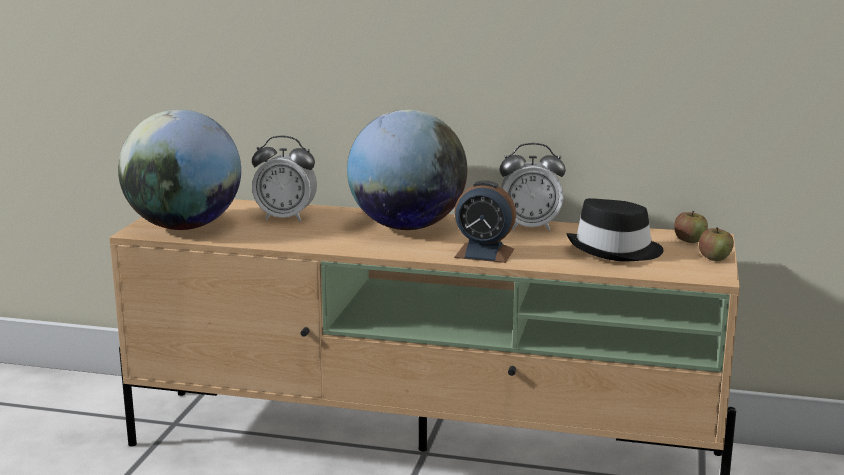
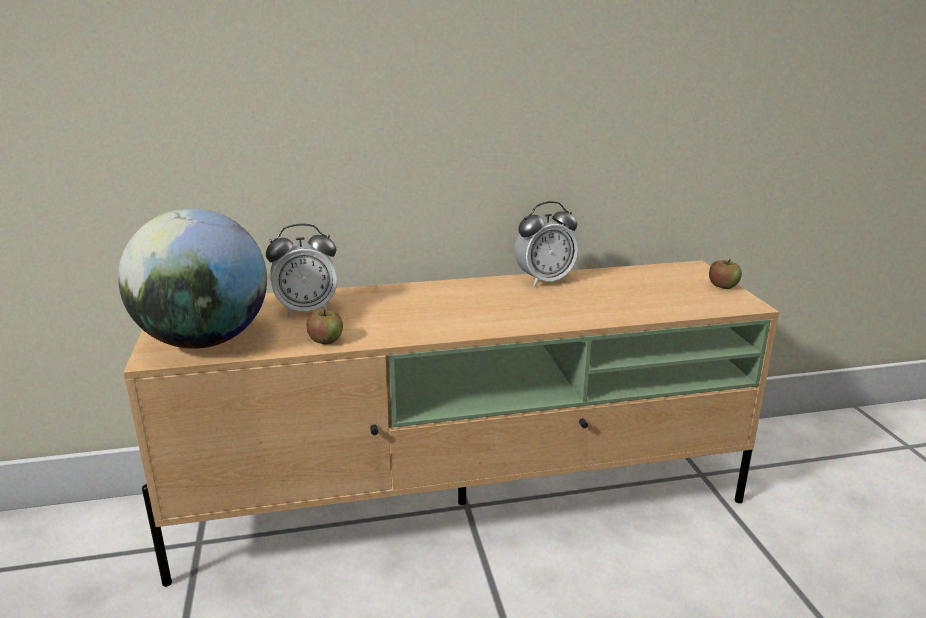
camera: 25 degrees left, 5 degrees up
(406, 227) = (437, 300): globe -> none
(484, 253) = (542, 316): alarm clock -> none
(616, 250) = (642, 293): black hat -> none
(689, 240) = (682, 272): apple -> apple (326, 340)

